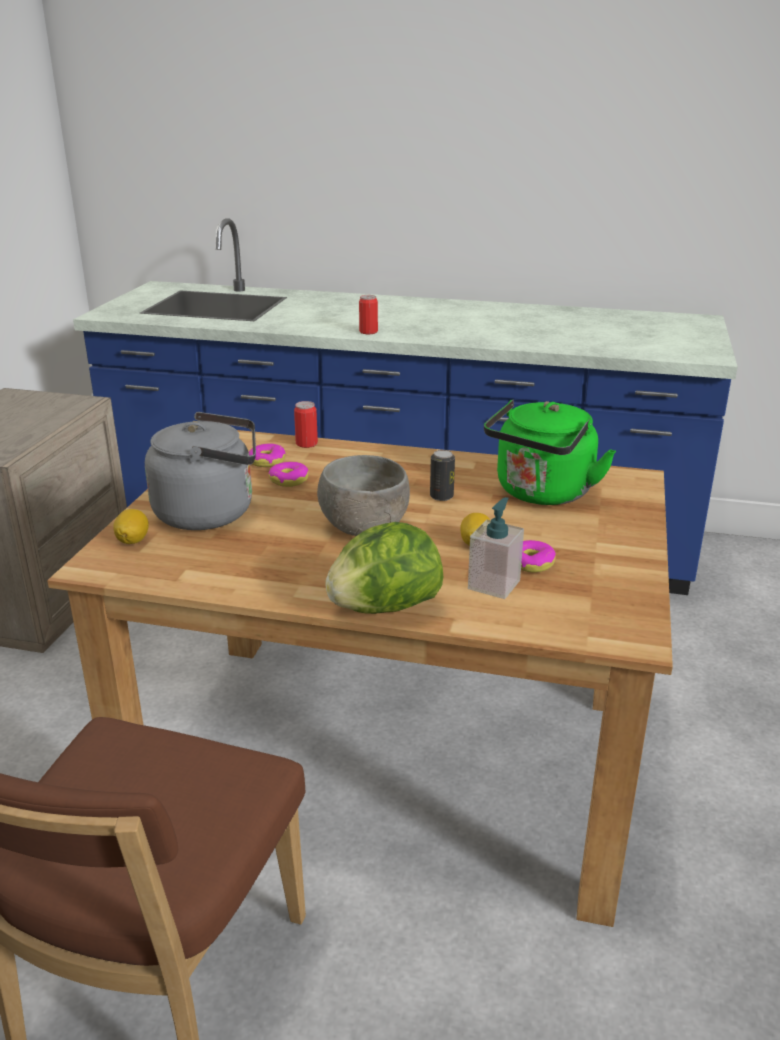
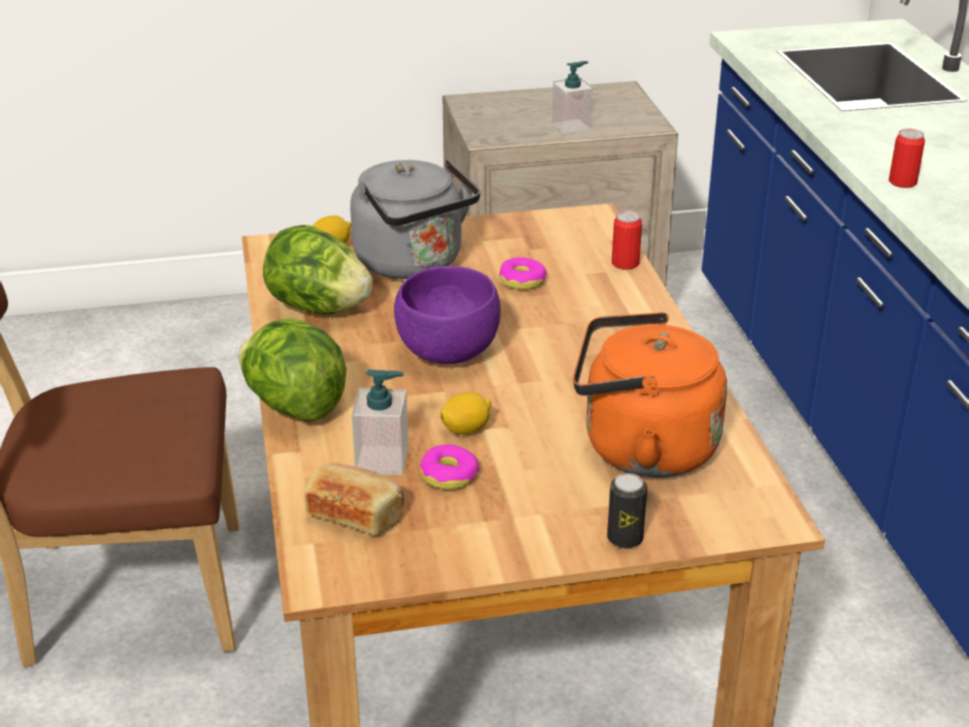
camera: 65 degrees right, 5 degrees up
(36, 423) = (571, 126): none -> soap dispenser
(234, 567) = (318, 308): none -> lettuce
(267, 461) = (556, 256): donut -> none
(363, 529) = (446, 352): grey bowl -> purple bowl
(441, 496) = (567, 380): can -> can (625, 538)
(541, 494) = (641, 448): green kettle -> orange kettle
(560, 610) = (356, 514): none -> bread

